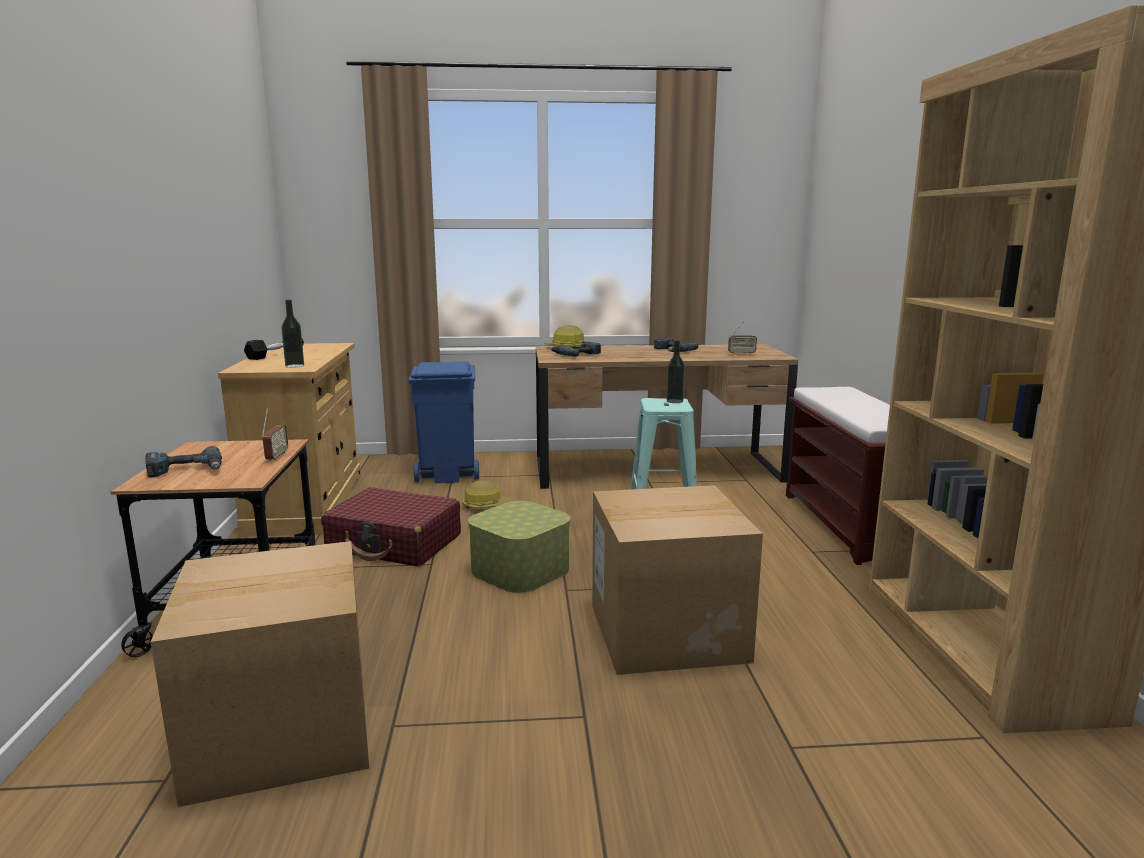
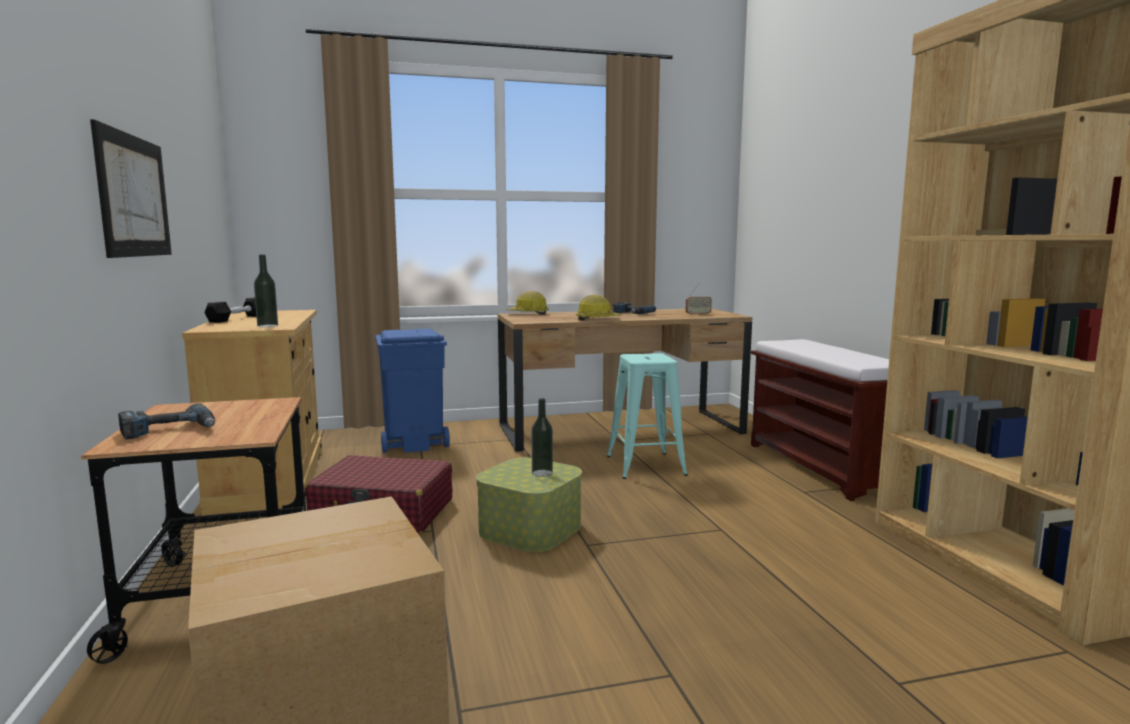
camera: 10 degrees left, 5 degrees down
(169, 255) = (134, 196): none -> picture
(276, 457) = (275, 413): radio -> none
(486, 506) = (467, 470): hard hat -> hard hat (597, 319)
(576, 354) = (543, 317): power drill -> none
(667, 632) = (710, 578): cardboard box -> none
(674, 401) = (654, 355): bottle -> bottle (542, 473)

